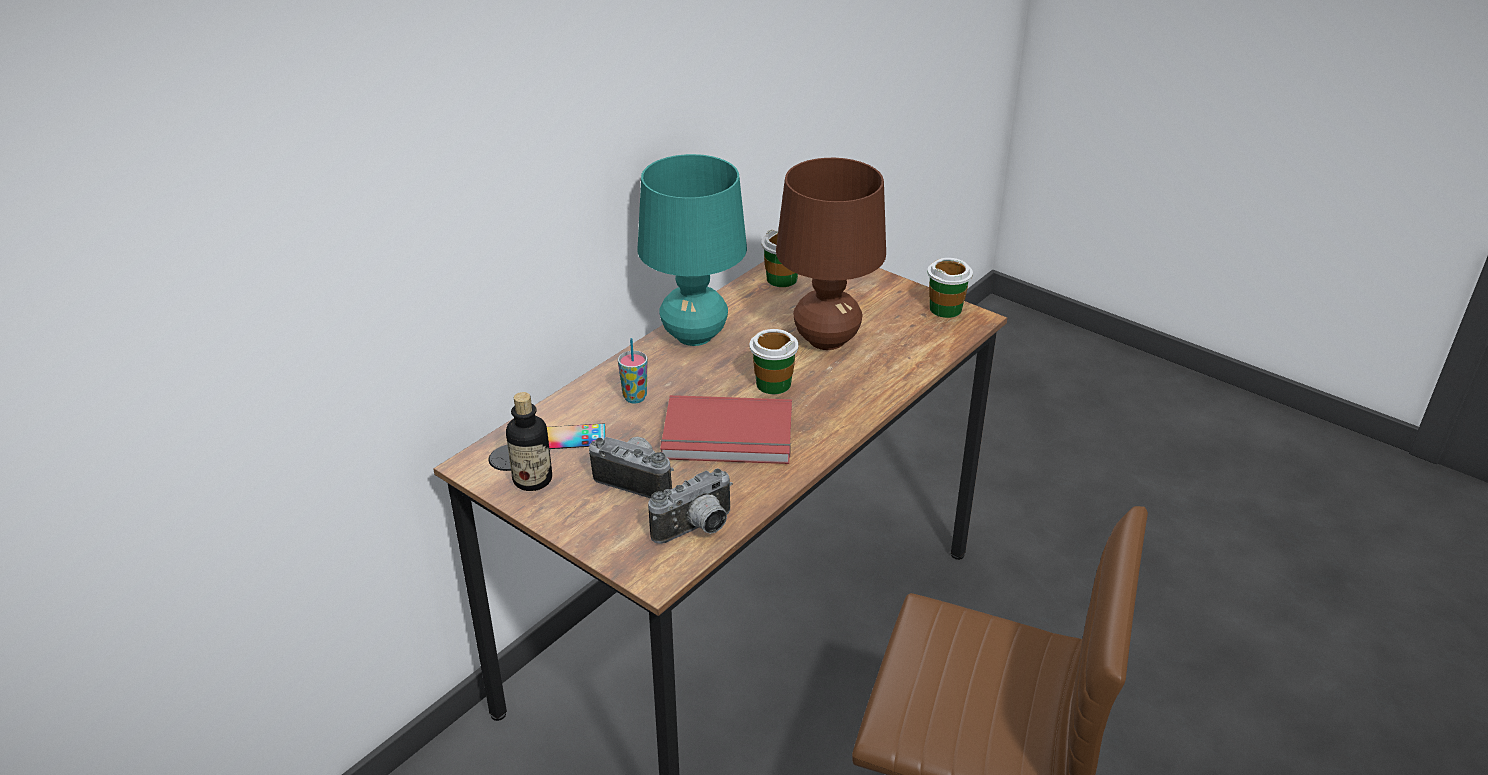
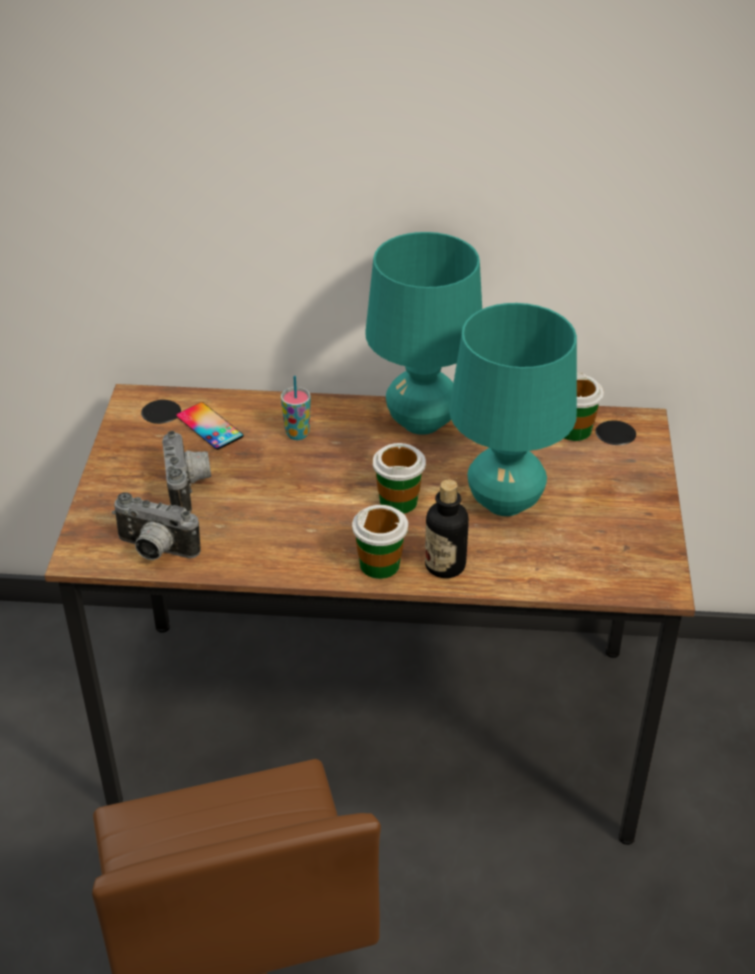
camera: 55 degrees right, 5 degrees up
(532, 479) = (142, 436): bottle -> bottle (445, 565)
(728, 437) = (294, 510): red book -> none
(826, 339) = (505, 502): brown table lamp -> turquoise table lamp
(945, 309) = (654, 558): cup -> cup (380, 564)

